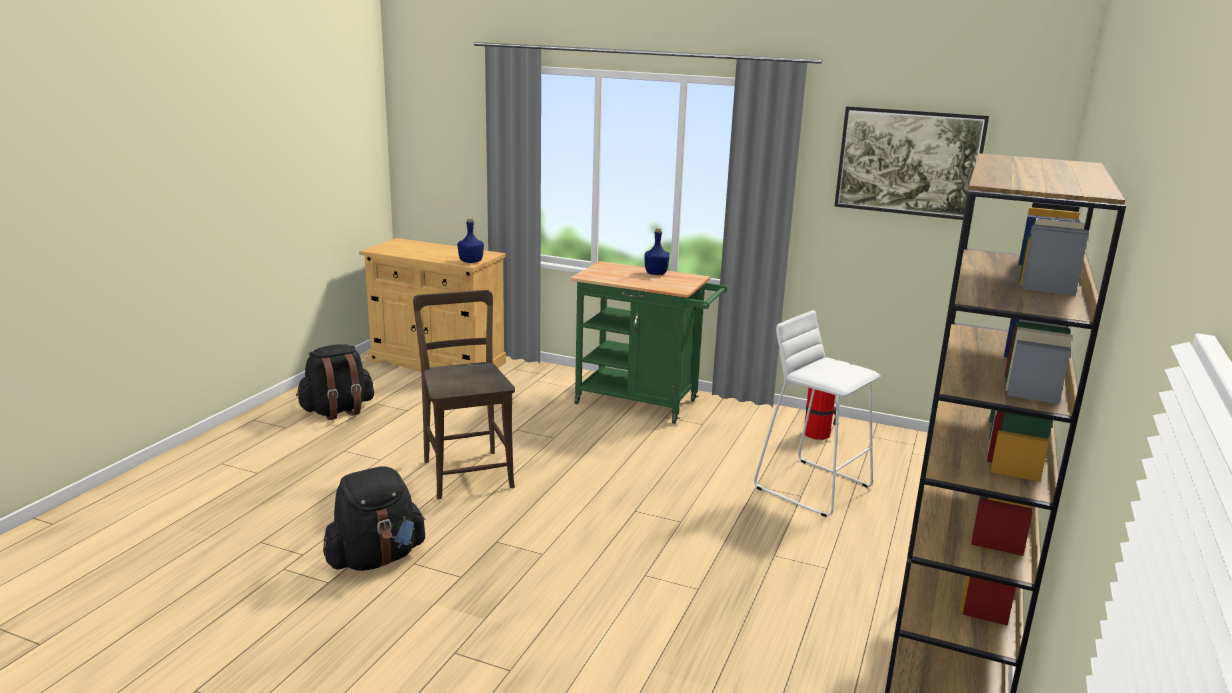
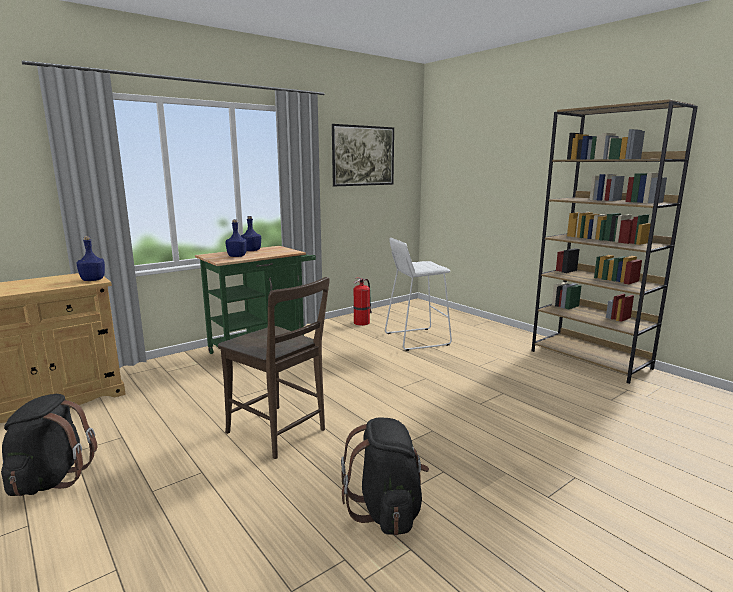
camera: 60 degrees left, 5 degrees down
(466, 471) = (279, 433): brown chair -> brown chair turned 150 degrees counterclockwise
(615, 275) = (236, 256): none -> blue bottle

